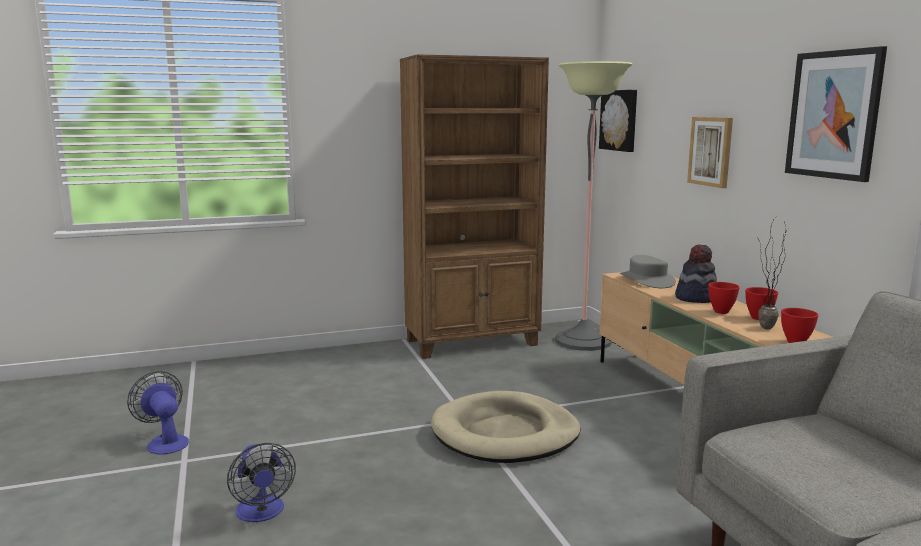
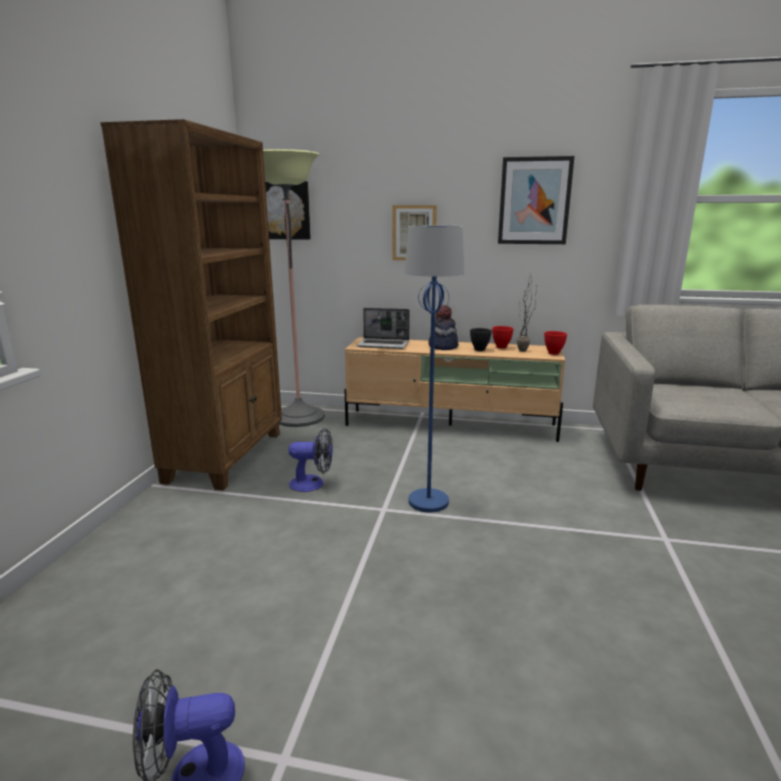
camera: 60 degrees left, 5 degrees up
(262, 513) = (484, 698): fan -> fan (313, 484)
(505, 433) = (428, 501): beige dog bed -> blue floor lamp
(647, 280) = (384, 345): grey hat -> laptop
(722, 312) = (480, 349): red bowl -> black bowl

